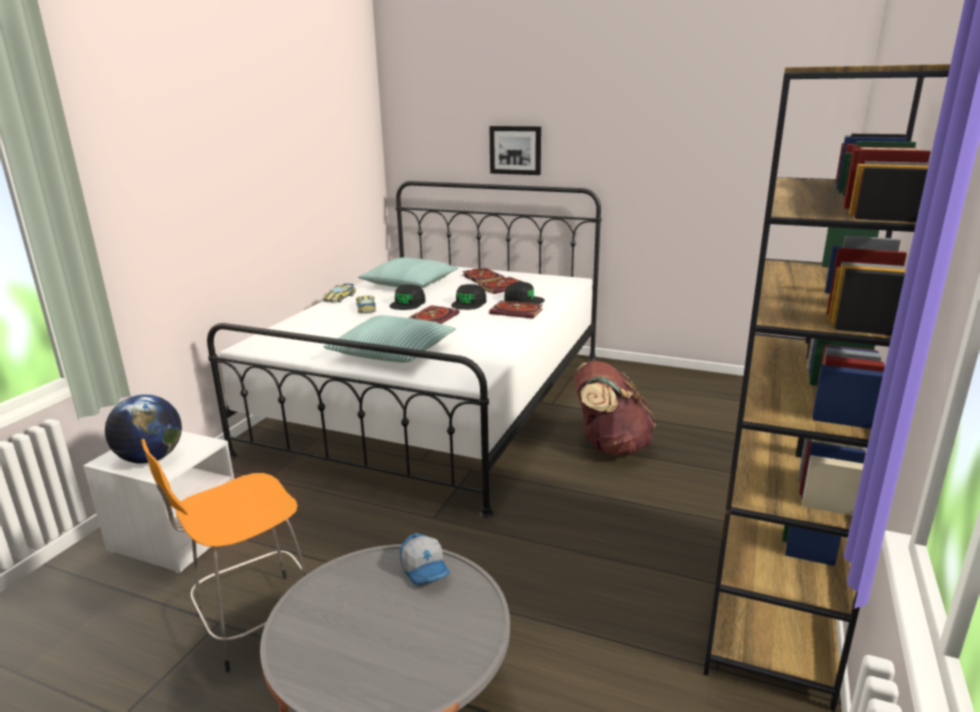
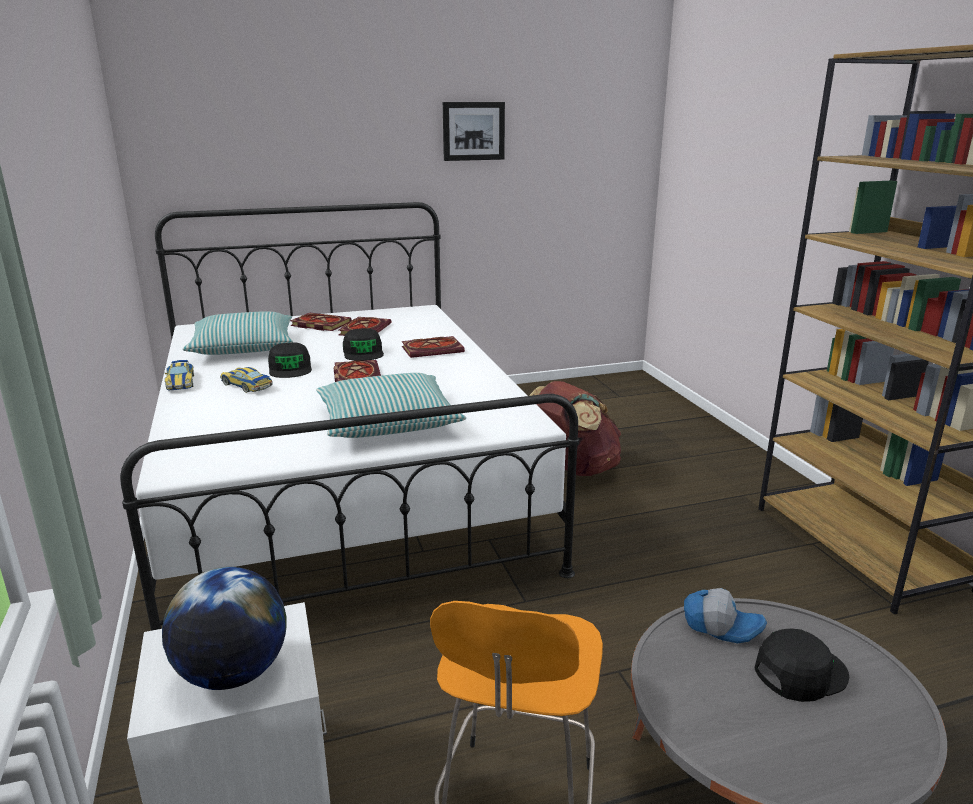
camera: 40 degrees left, 0 degrees up
(515, 150) = (325, 162): picture -> picture (473, 131)
(523, 300) = (415, 337): black cap -> black cap (799, 672)

